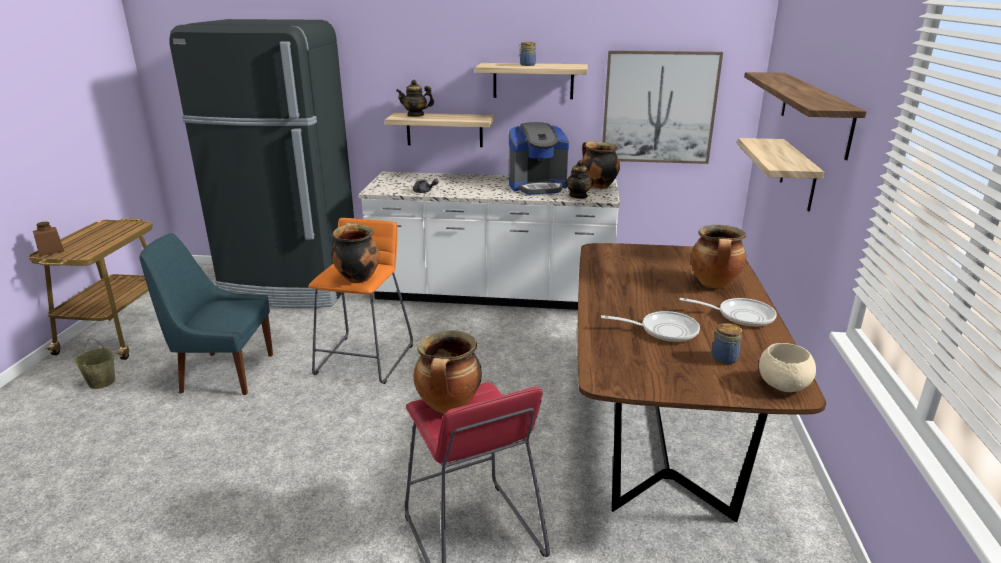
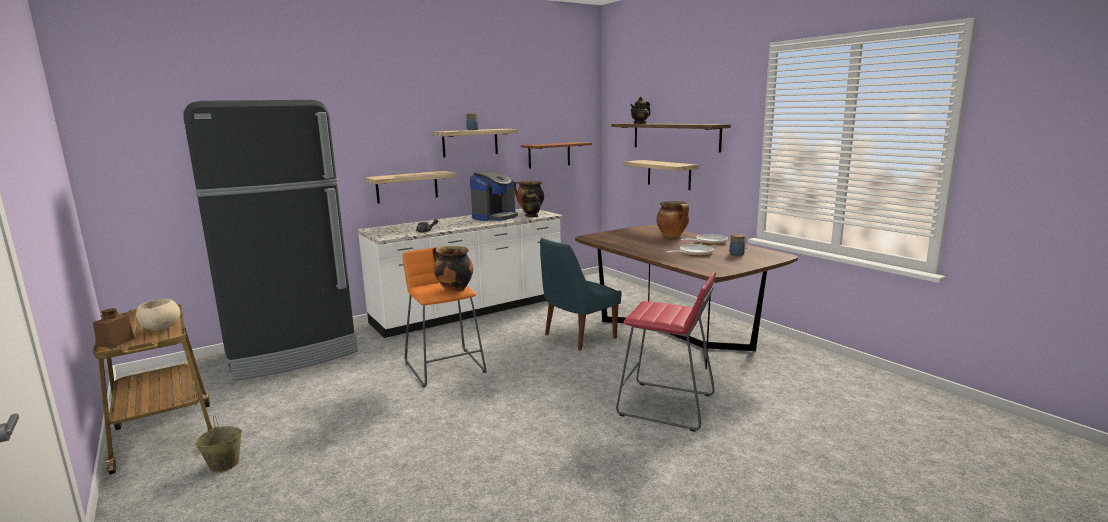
camera: 40 degrees left, 10 degrees down
(224, 373) = (343, 414): blue chair -> blue chair (577, 337)
(415, 115) = (389, 176): teapot -> teapot (640, 123)
(449, 407) = (650, 312): cooking pot -> none
(659, 107) = (549, 155): picture -> shelf
(781, 385) = (772, 255): beige bowl -> beige bowl (160, 328)

